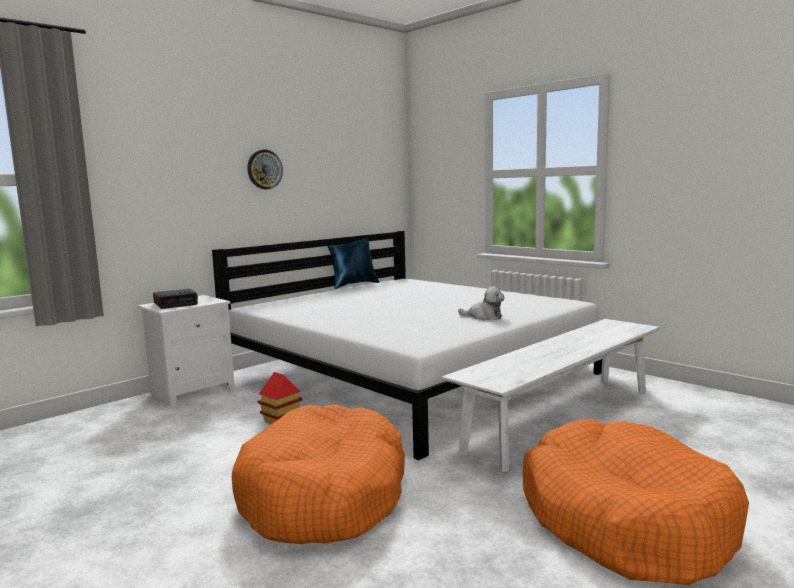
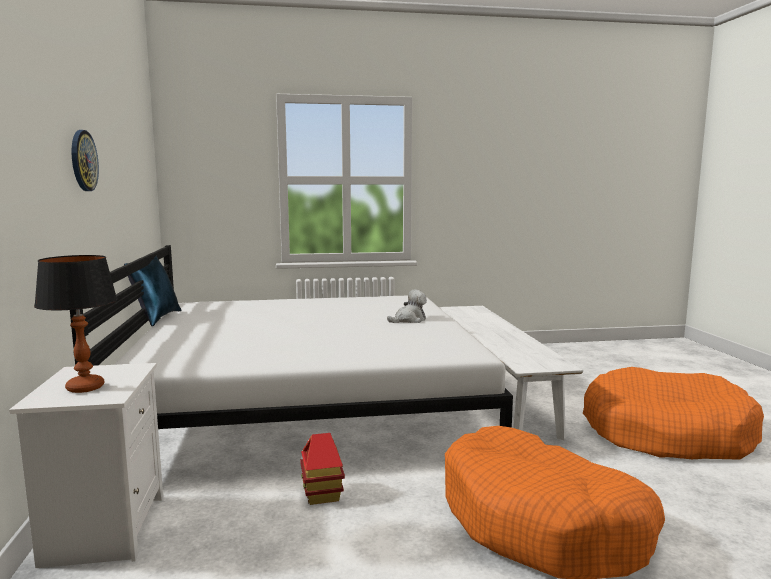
camera: 55 degrees left, 0 degrees up
(176, 304) = (85, 387): alarm clock -> table lamp

